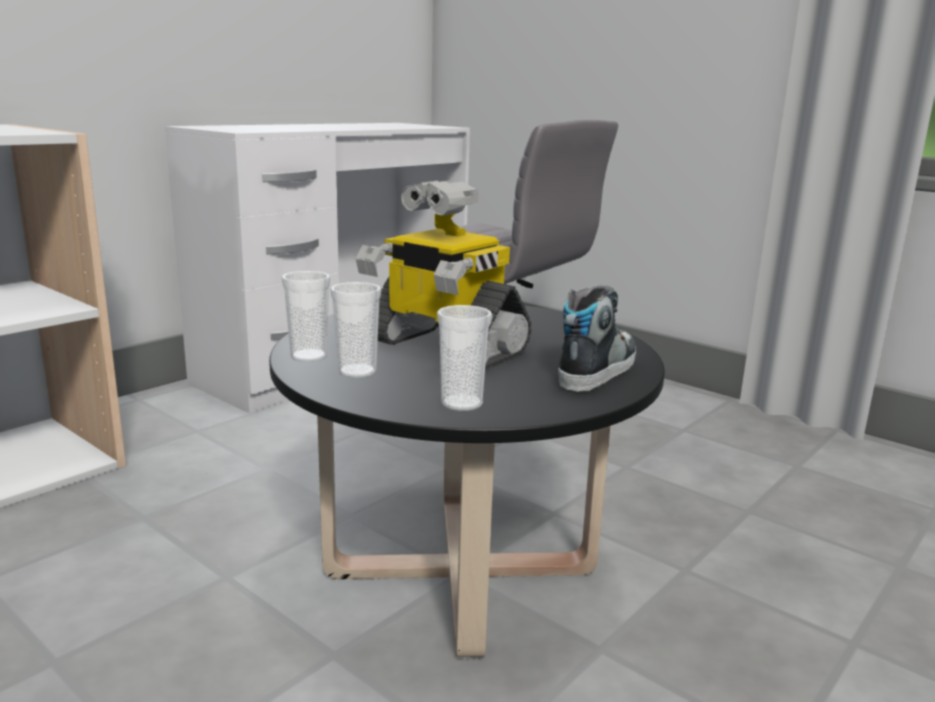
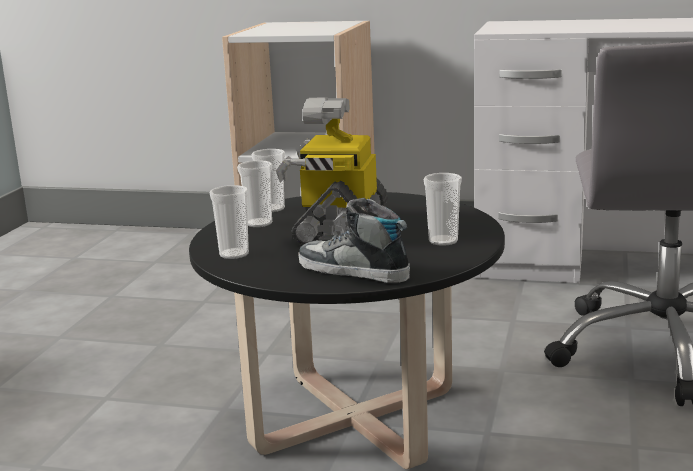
camera: 65 degrees right, 0 degrees up
(549, 327) = (443, 241): none -> cup
(596, 369) = (353, 271): shoe -> shoe turned 150 degrees counterclockwise

